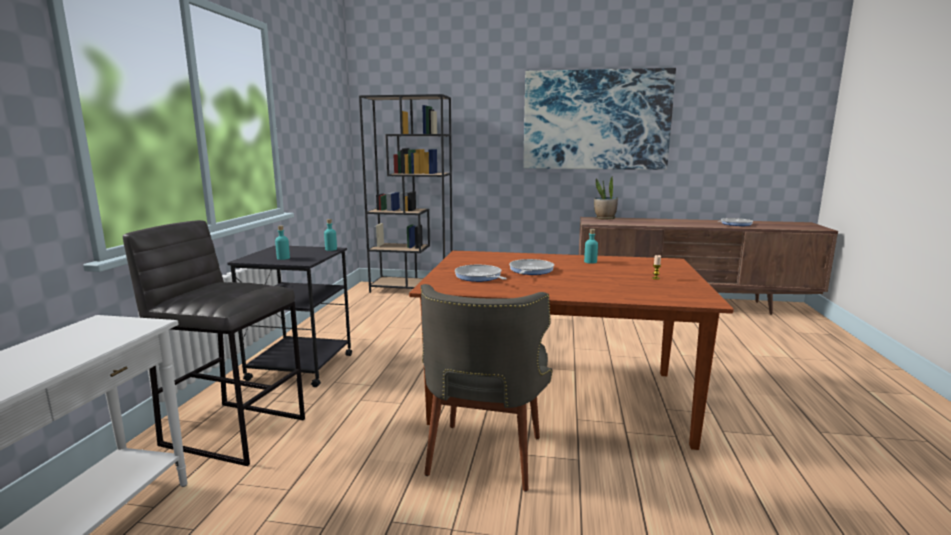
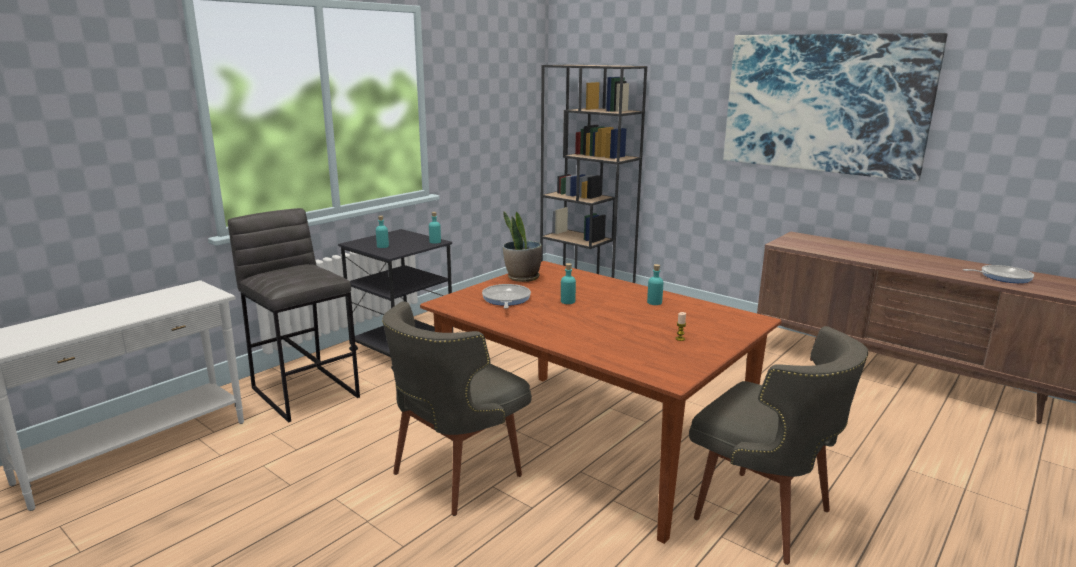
camera: 30 degrees right, 5 degrees up
(530, 271) = (567, 301): frying pan -> turquoise bottle
(604, 218) = (817, 239): potted plant -> potted plant (522, 278)
(723, 408) = (761, 514): none -> grey chair

